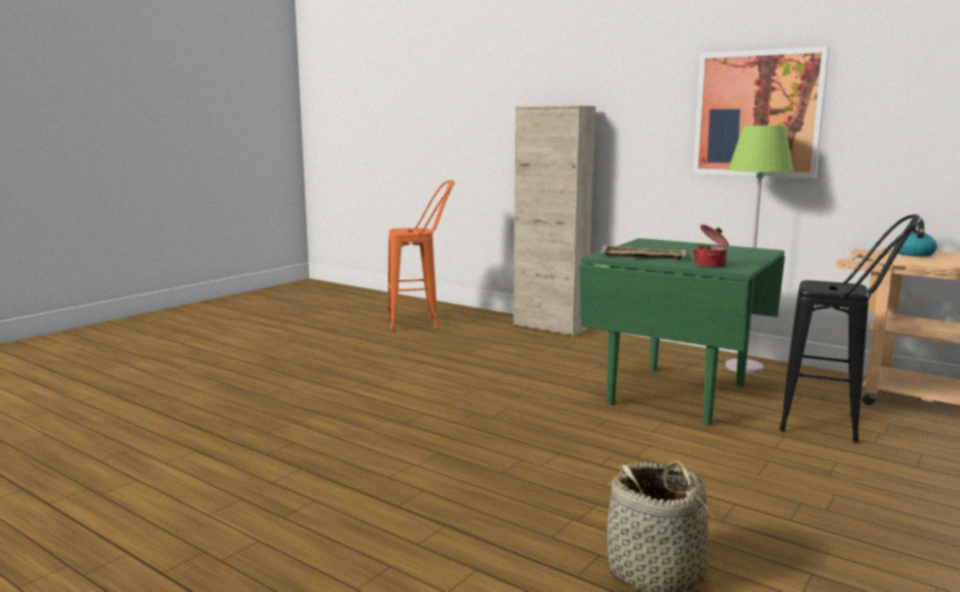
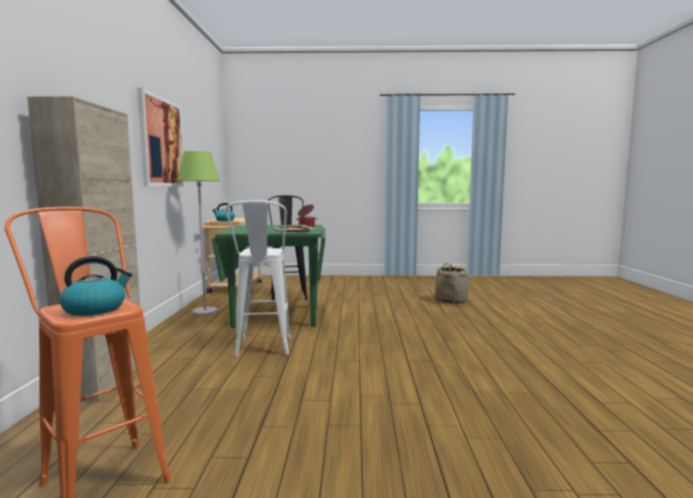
camera: 125 degrees left, 5 degrees down
(405, 230) = (95, 309): none -> kettle
(548, 369) = (263, 351): none -> white stool

